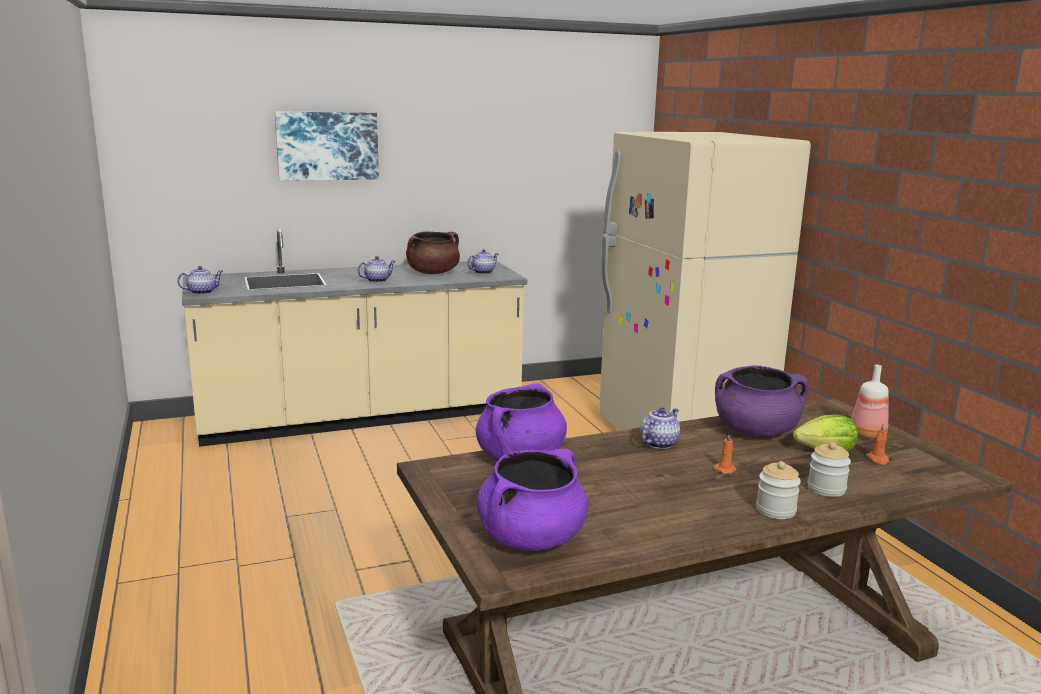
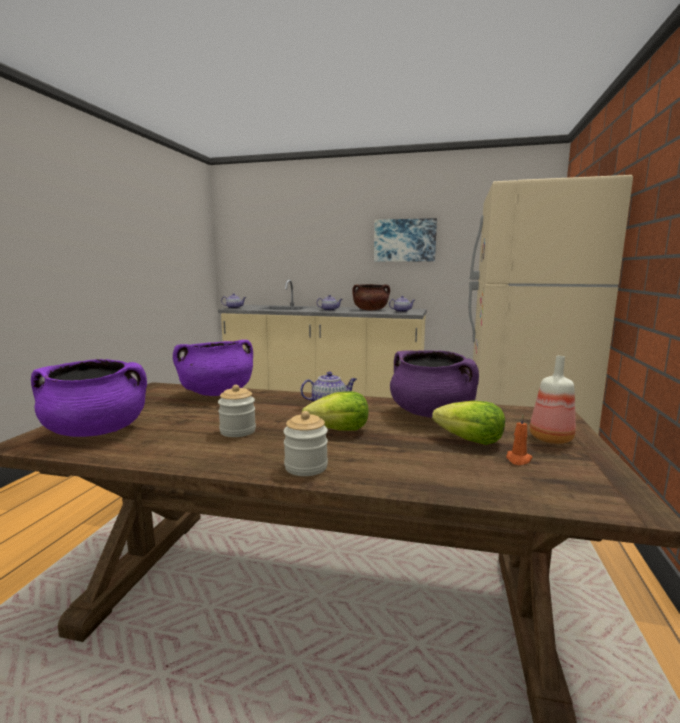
camera: 35 degrees right, 5 degrees down
(327, 146) = (323, 232): picture -> picture (404, 240)
(725, 469) = (339, 430): orange candle -> lettuce
(826, 489) = (398, 466): jar -> jar (238, 431)

